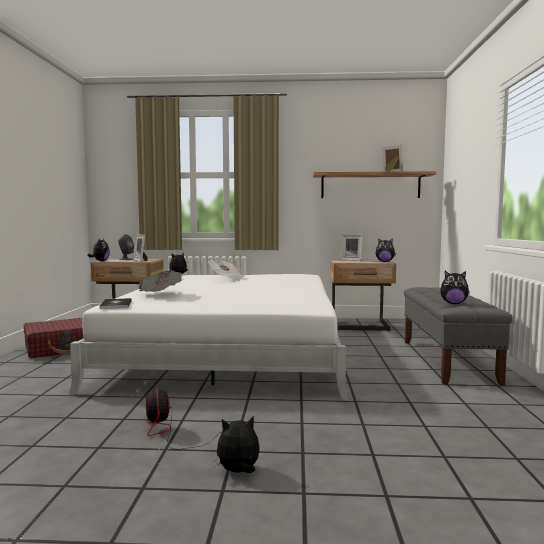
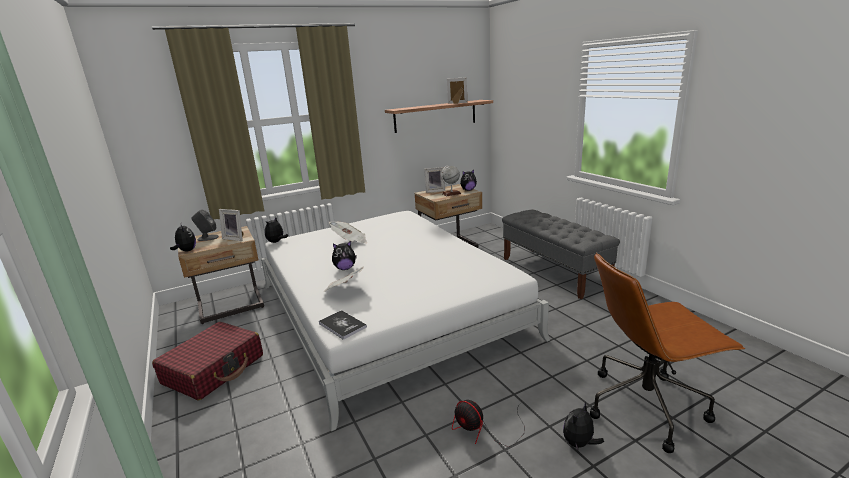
camera: 30 degrees left, 15 degrees up
(362, 261) = (451, 194): none -> globe
(369, 475) = (646, 405): none -> brown office chair
(453, 303) = (574, 235): plush toy -> plush toy (345, 268)

